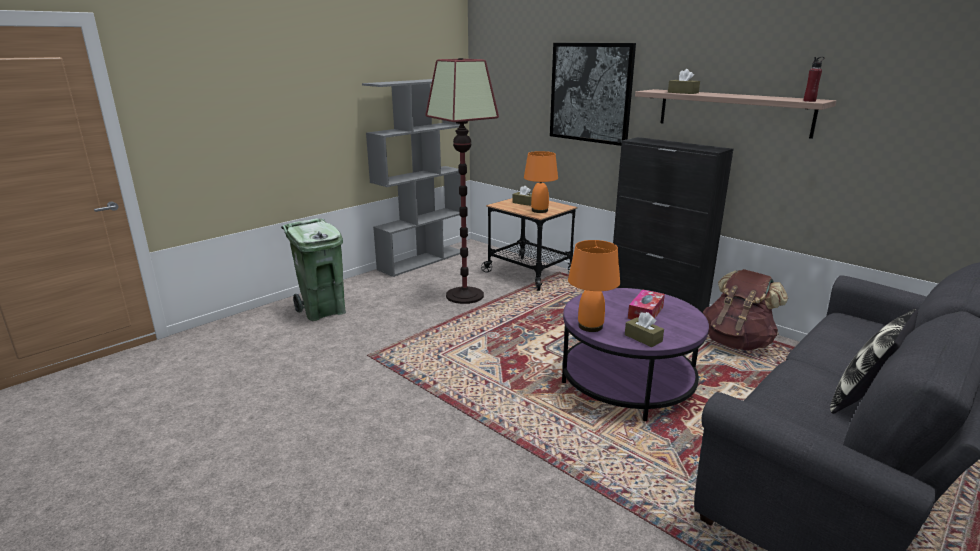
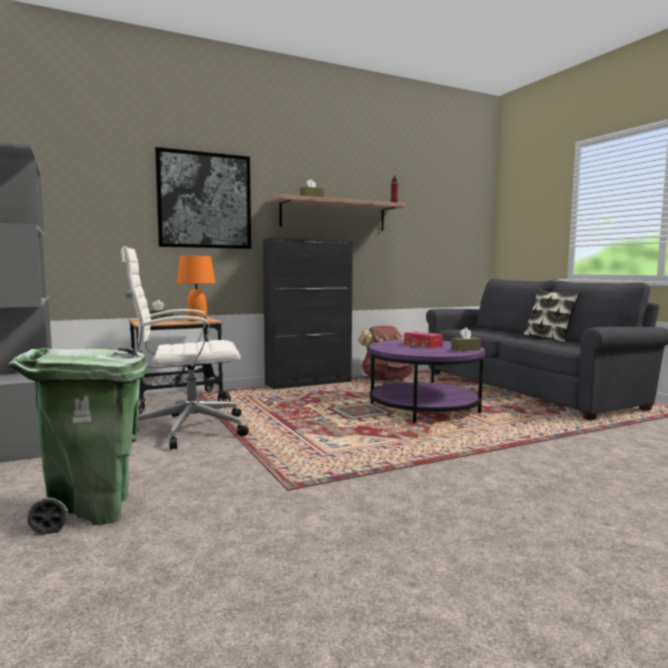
camera: 70 degrees left, 15 degrees down
(465, 295) = (187, 429): floor lamp -> white office chair
(591, 326) = (440, 353): orange table lamp -> none

